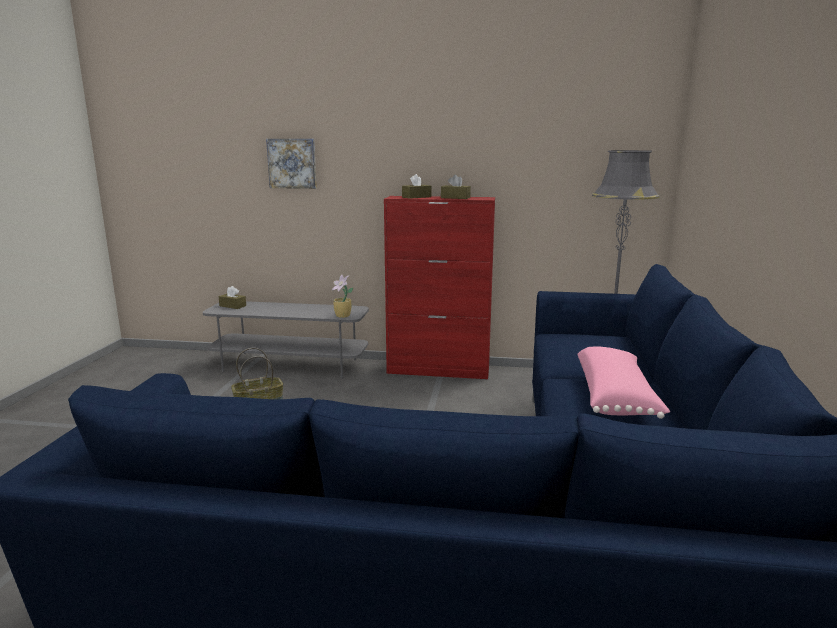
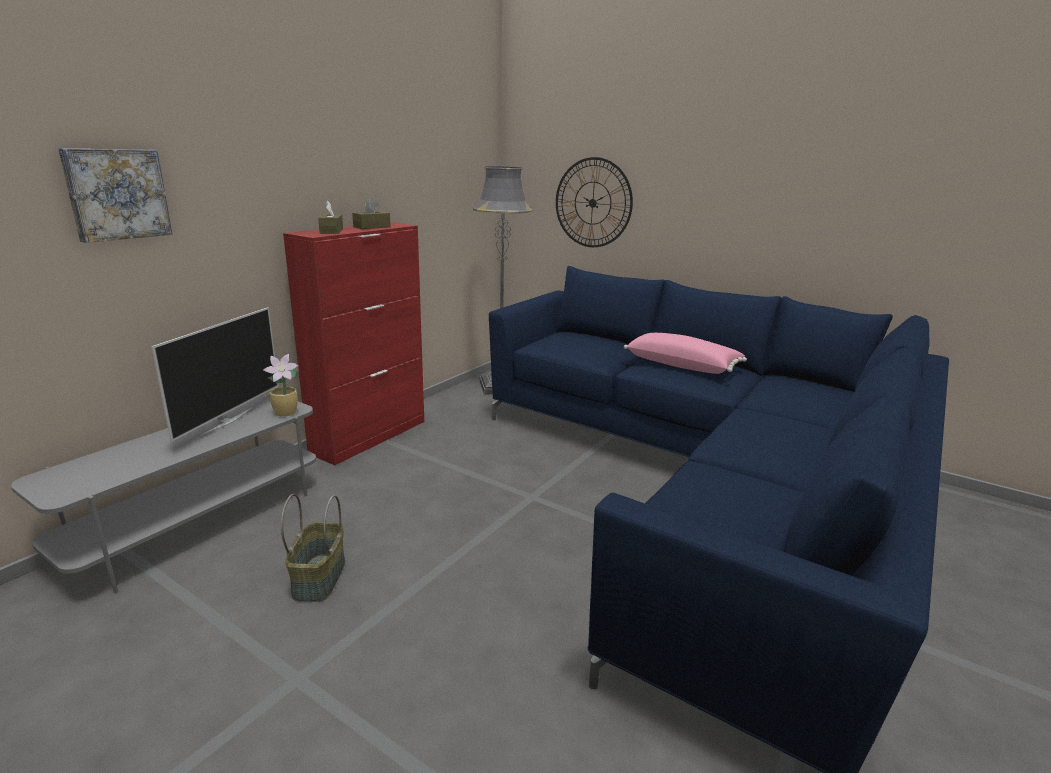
camera: 65 degrees left, 5 degrees up
(232, 306) = (70, 477): brown tissue box -> none
(317, 309) = (226, 421): none -> television
(714, 193) = (593, 203): none -> wall clock

